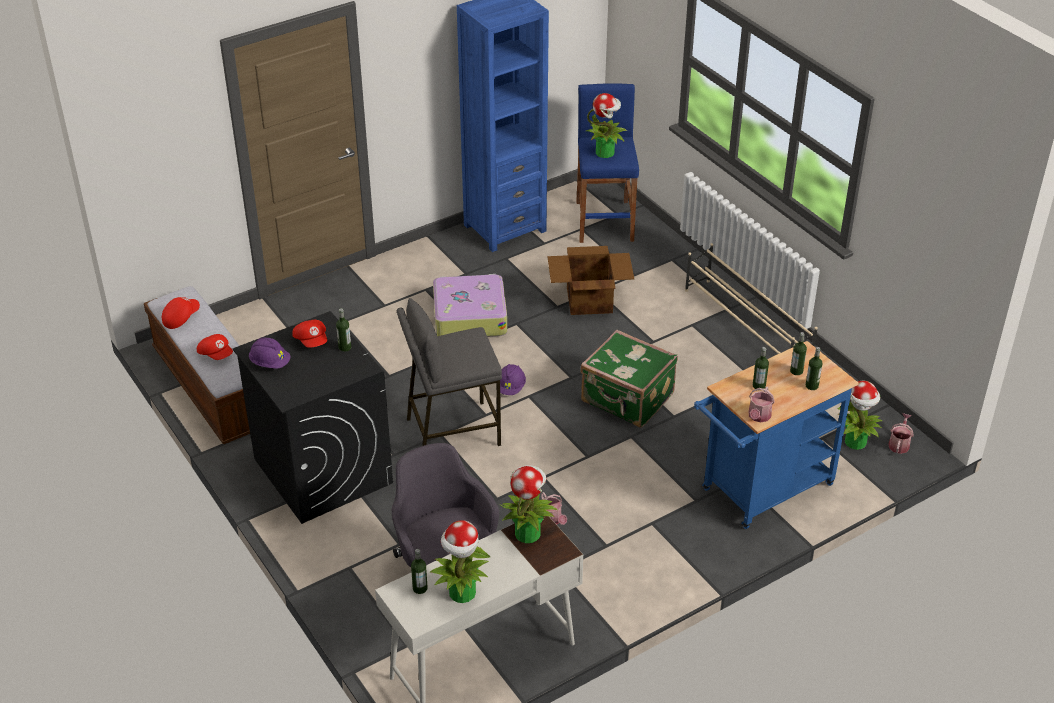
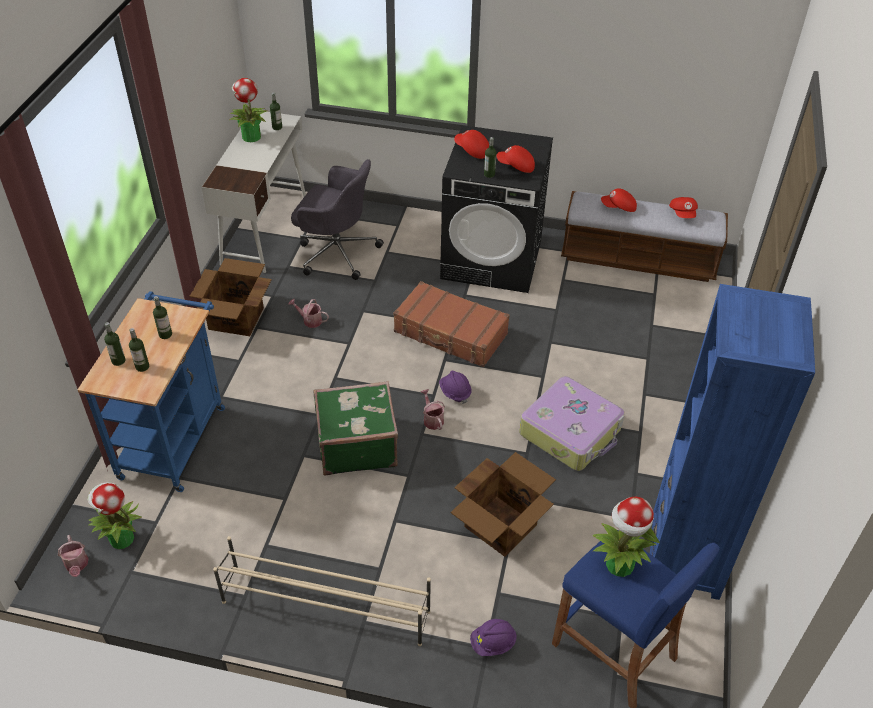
camera: 135 degrees right, 5 degrees up
(270, 363) = (516, 142): purple hard hat -> purple hard hat (493, 643)
(320, 379) = (471, 150): none -> red cap
(452, 431) = (450, 333): grey stool -> brown suitcase
(527, 533) = (248, 179): potted plant -> none
(617, 567) = (235, 319): none -> cardboard box
(758, 417) = (145, 309): watering can -> watering can (432, 419)

